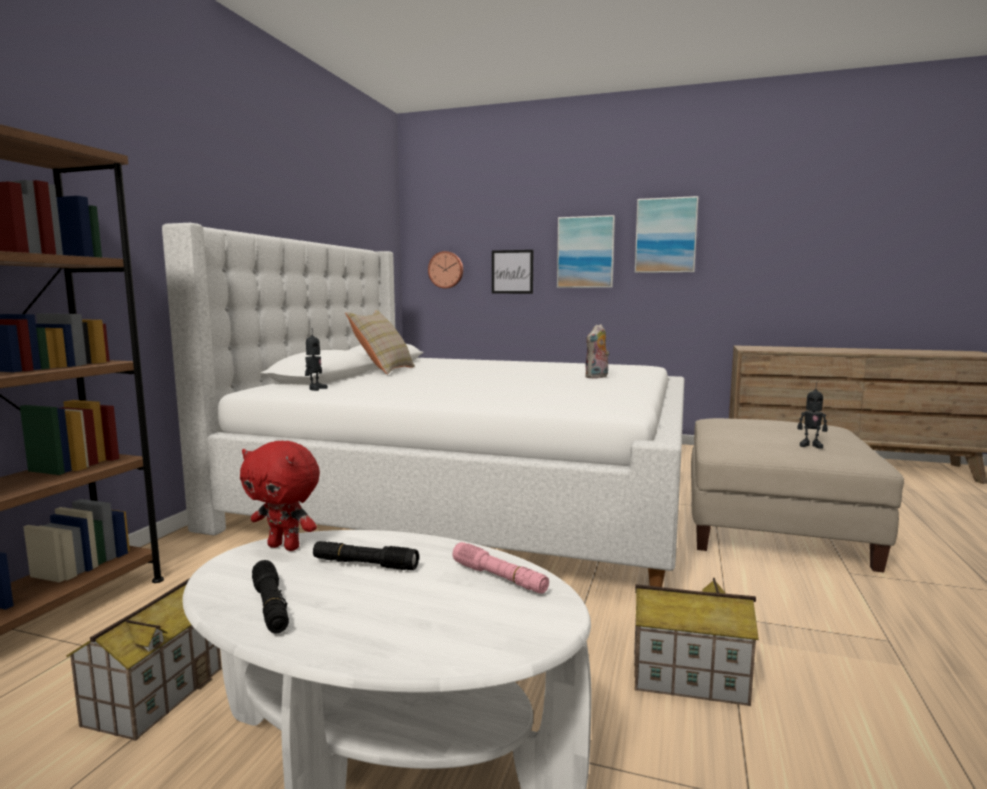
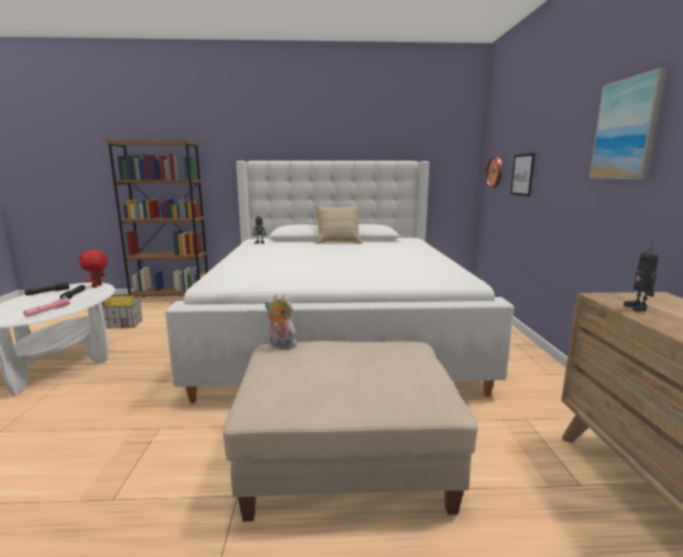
camera: 70 degrees right, 5 degrees up
(585, 252) = (564, 154): picture -> none
(597, 377) = (357, 272): plush toy -> plush toy (281, 346)
(687, 678) = (94, 414): toy house -> none
(810, 445) = (300, 379): toy robot -> toy robot (638, 308)

